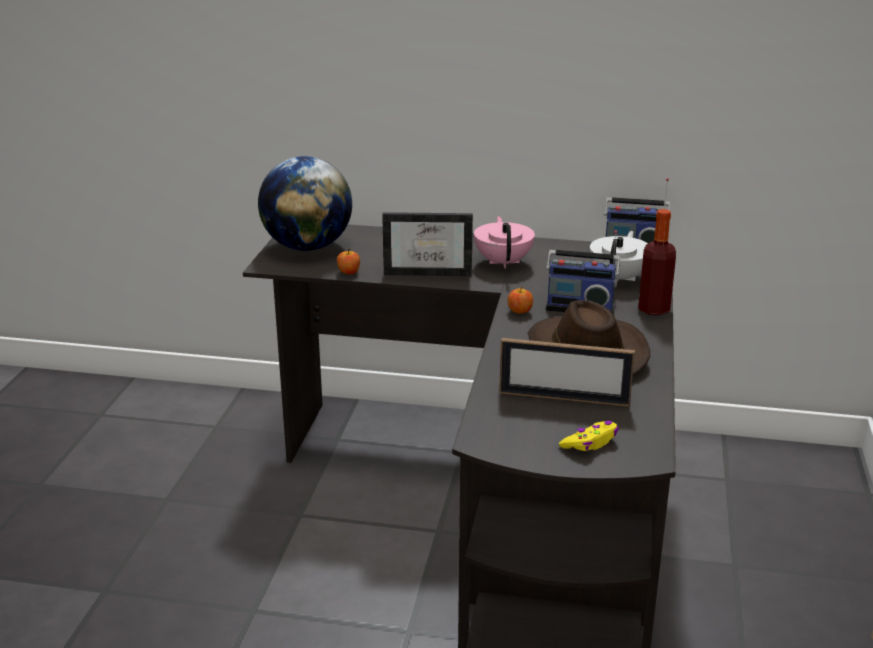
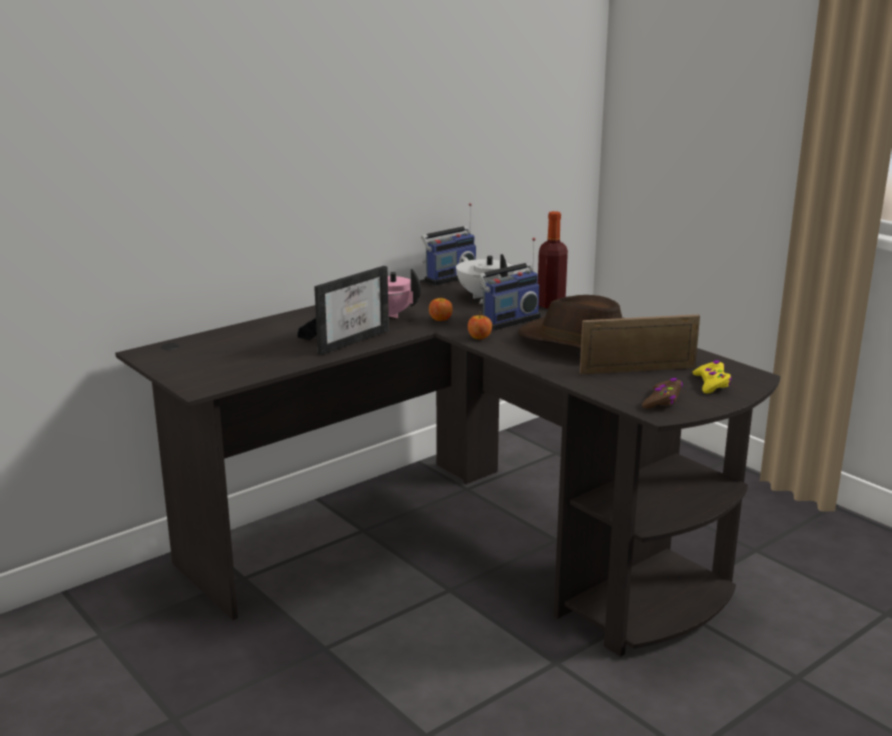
camera: 50 degrees left, 5 degrees down
(307, 247) = (197, 362): globe -> none
(348, 272) = (286, 364): apple -> apple (440, 319)
(510, 432) = (662, 401): none -> brown game controller
(564, 398) = (637, 370): picture frame -> picture frame turned 150 degrees counterclockwise

